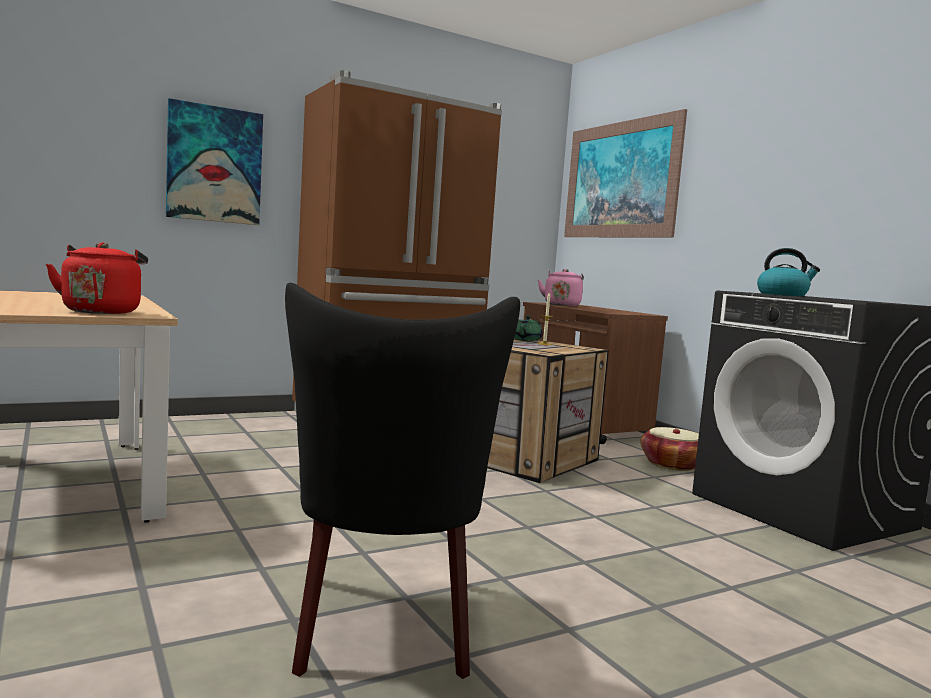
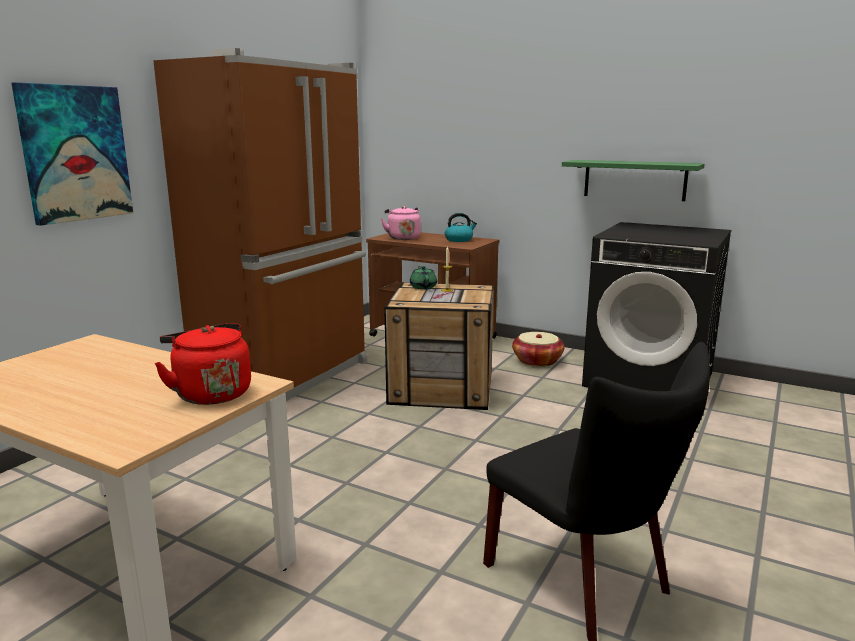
camera: 30 degrees left, 10 degrees up
(620, 180) = (432, 118): picture -> none
(783, 295) = (641, 236): kettle -> kettle (459, 240)
(828, 240) = (634, 180): none -> green shelf

